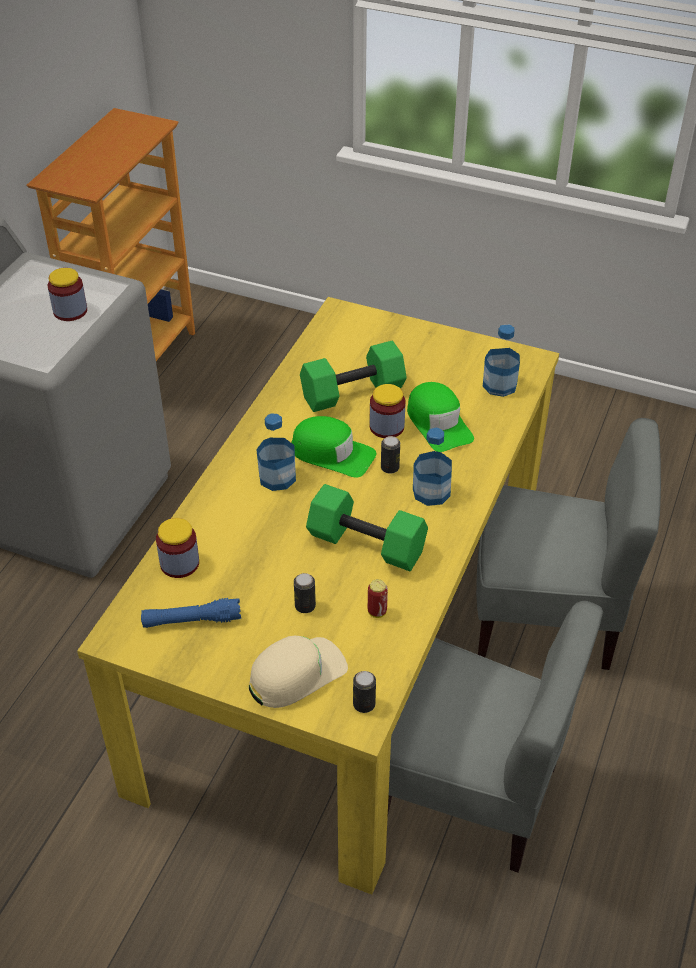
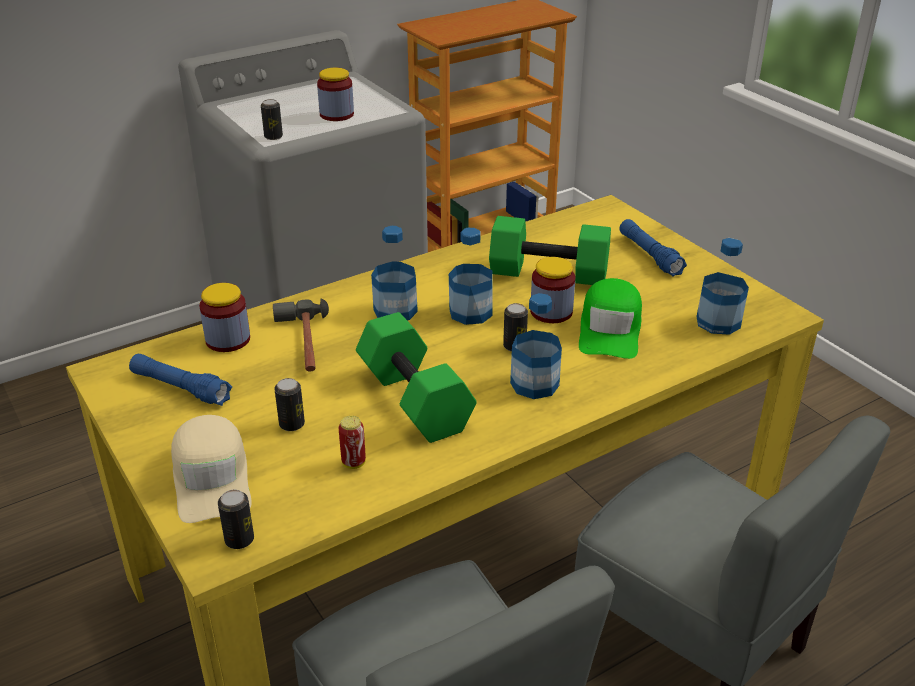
camera: 35 degrees right, 10 degrees down
(43, 359) = (273, 137): none -> can
(241, 538) = (304, 343): none -> hammer
(297, 674) = (212, 478): beige cap -> beige cap turned 75 degrees clockwise
(332, 453) = (470, 312): green cap -> bottle
(407, 345) = (649, 255): none -> blue flashlight

